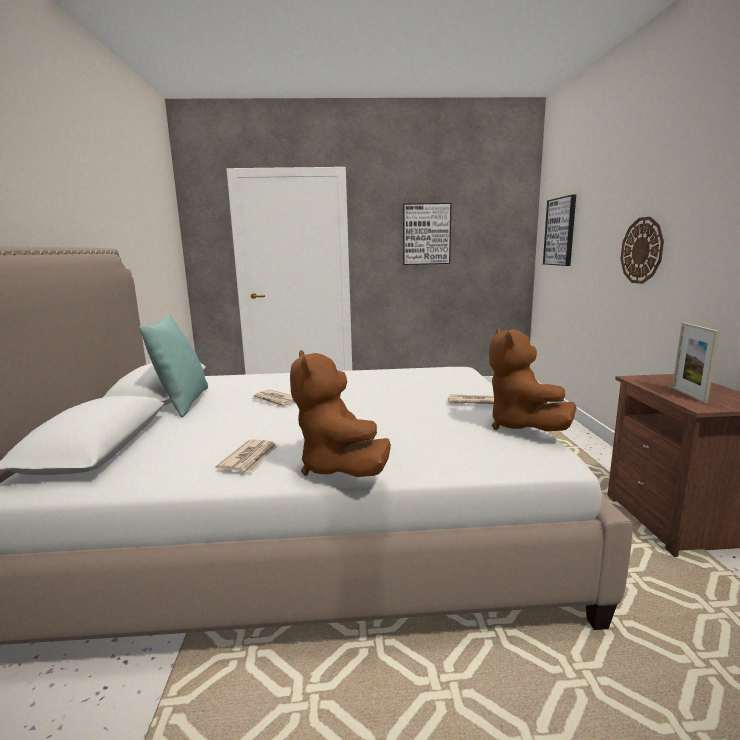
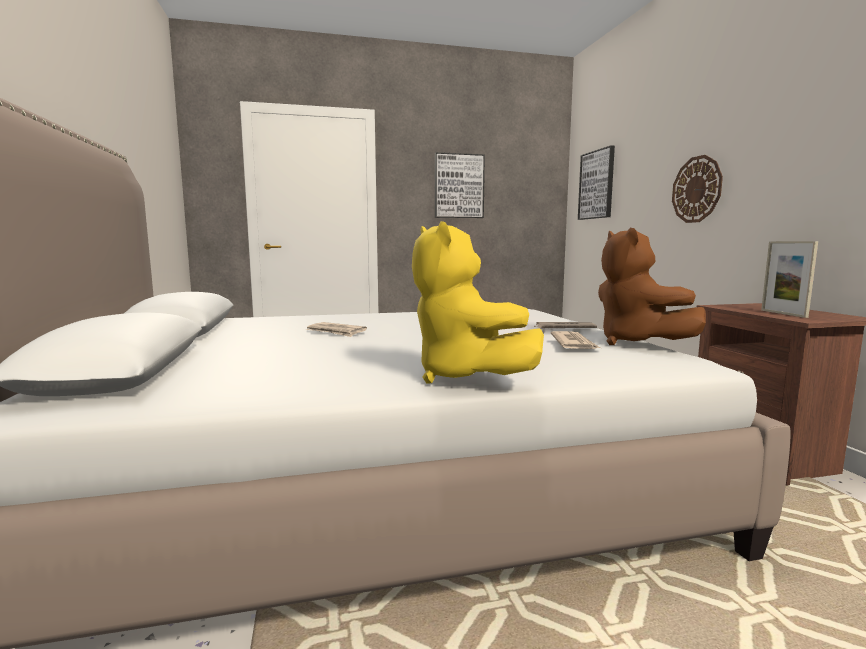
camera: 10 degrees left, 5 degrees down
(182, 402) = (216, 335): turquoise pillow -> none
(250, 458) = (345, 373): newspaper -> newspaper (574, 344)
(339, 467) = (464, 376): brown plush toy -> yellow plush toy

